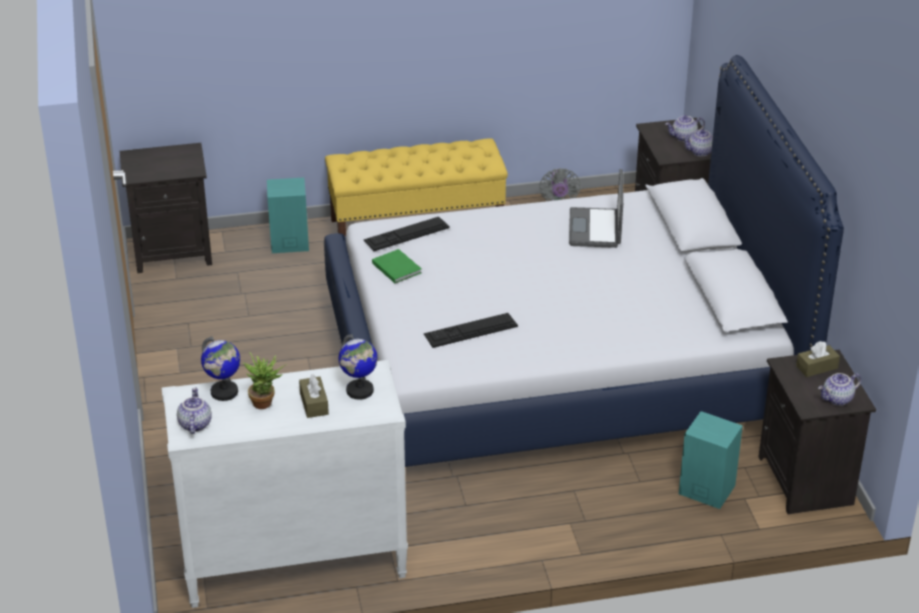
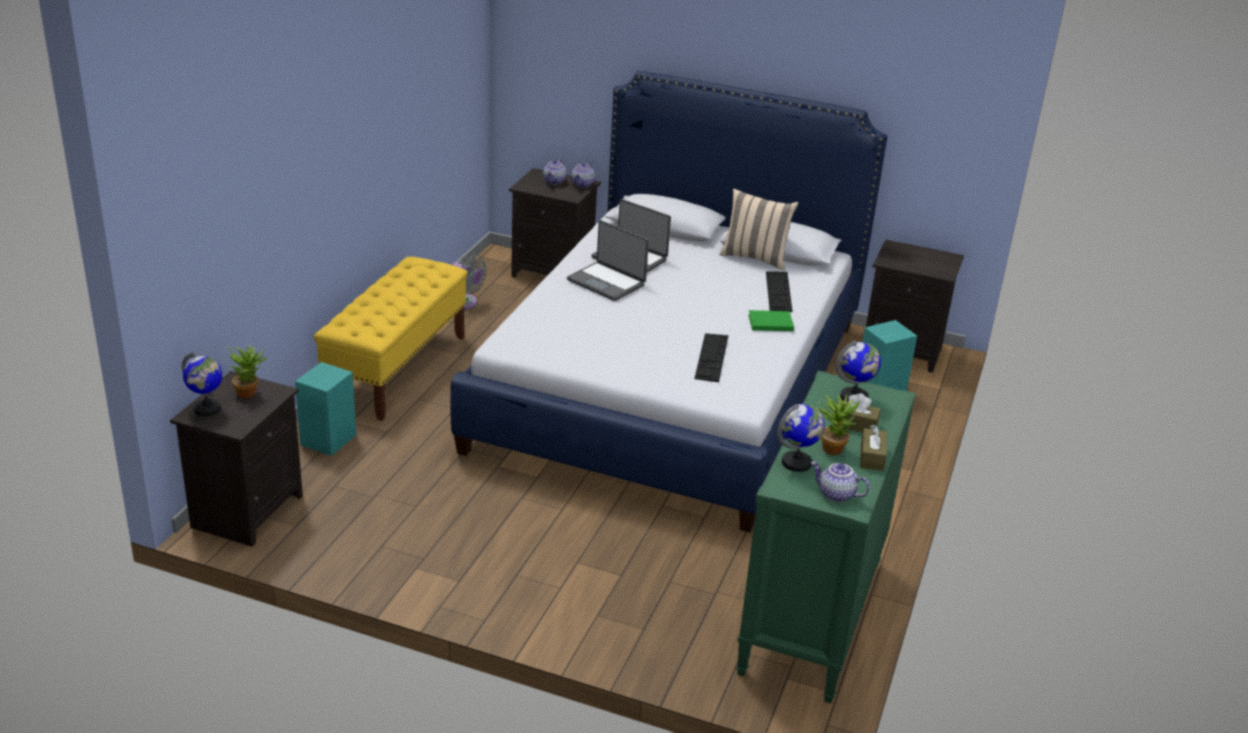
camera: 60 degrees left, 5 degrees down
(145, 156) = (207, 409): none -> globe
(181, 161) = (250, 392): none -> potted plant
(293, 562) = (812, 617): white dresser -> green dresser
(396, 267) = (580, 355): green book -> green book (769, 322)
(406, 234) = (536, 331): keyboard -> keyboard (778, 291)
(535, 234) = (607, 282): none -> laptop
(694, 291) = (755, 257): none -> beige pillow
(817, 367) = (899, 253): brown tissue box -> brown tissue box (872, 457)
(837, 399) = (943, 261): teapot -> none

